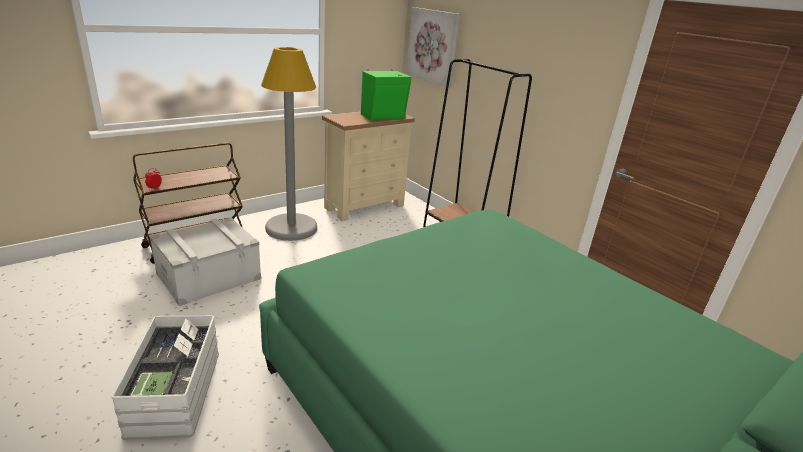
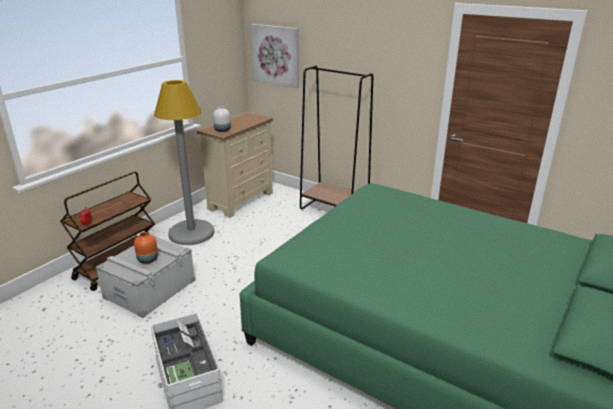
camera: 15 degrees left, 0 degrees up
(206, 241) = (148, 259): none -> orange vase
(349, 120) = (223, 130): none -> white vase
(384, 117) = (248, 121): green speaker -> none

